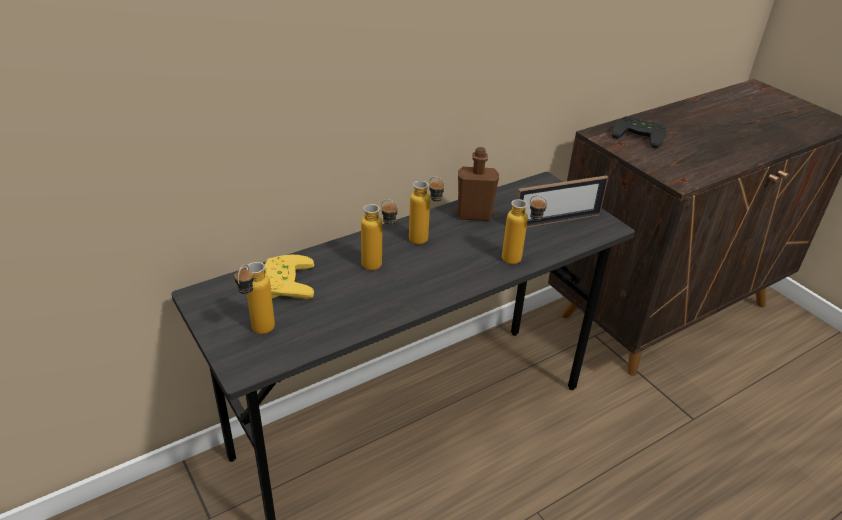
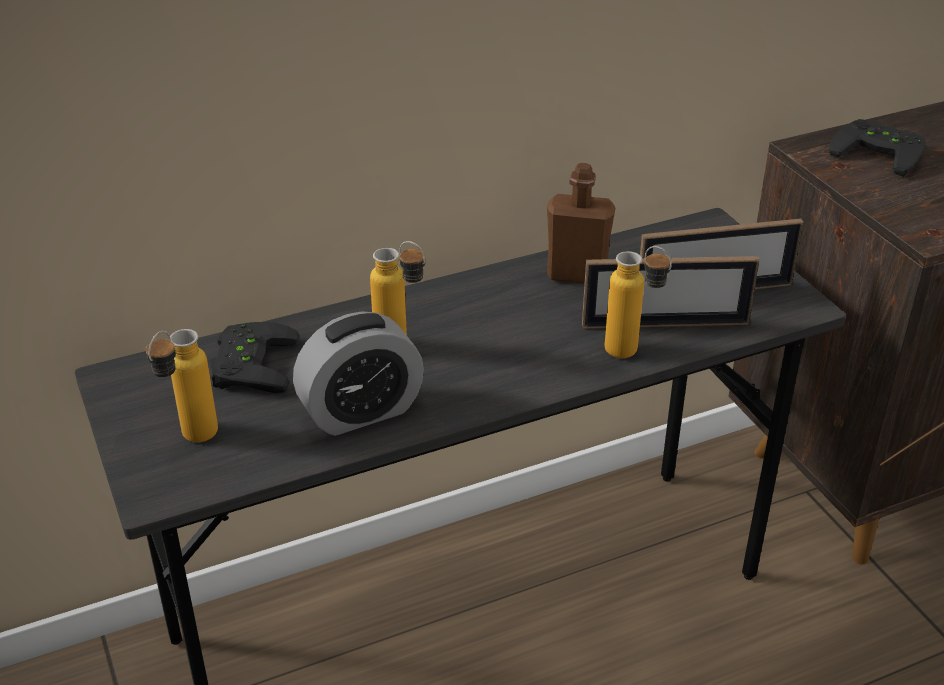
camera: 10 degrees right, 0 degrees up
(284, 282) = (248, 364): yellow game controller -> black game controller
(363, 307) = (361, 412): none -> alarm clock
(425, 242) = (485, 314): bottle -> none
(533, 242) = (665, 324): none -> picture frame

